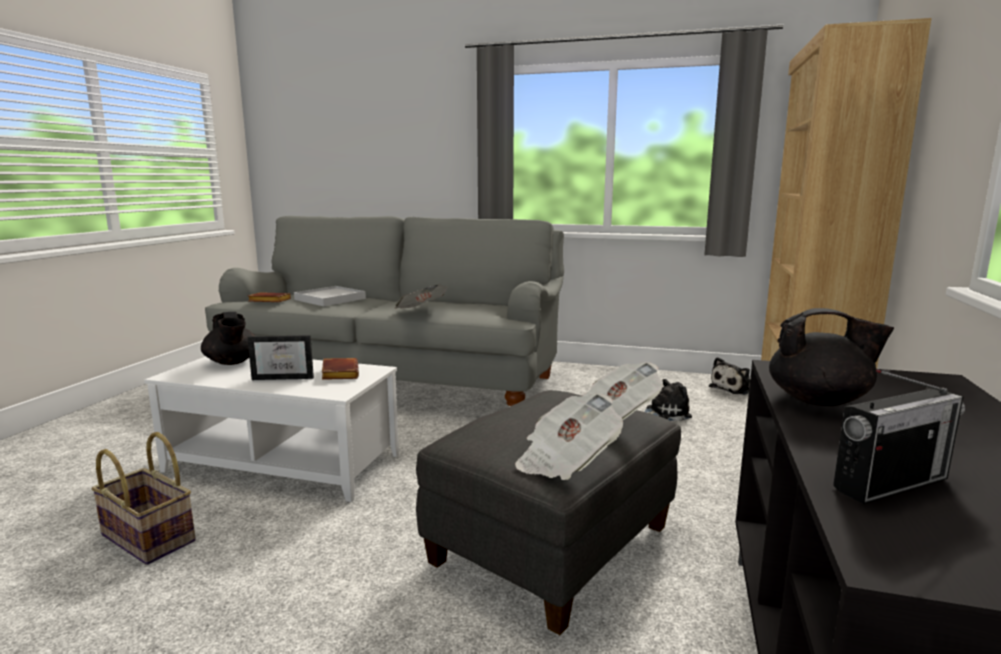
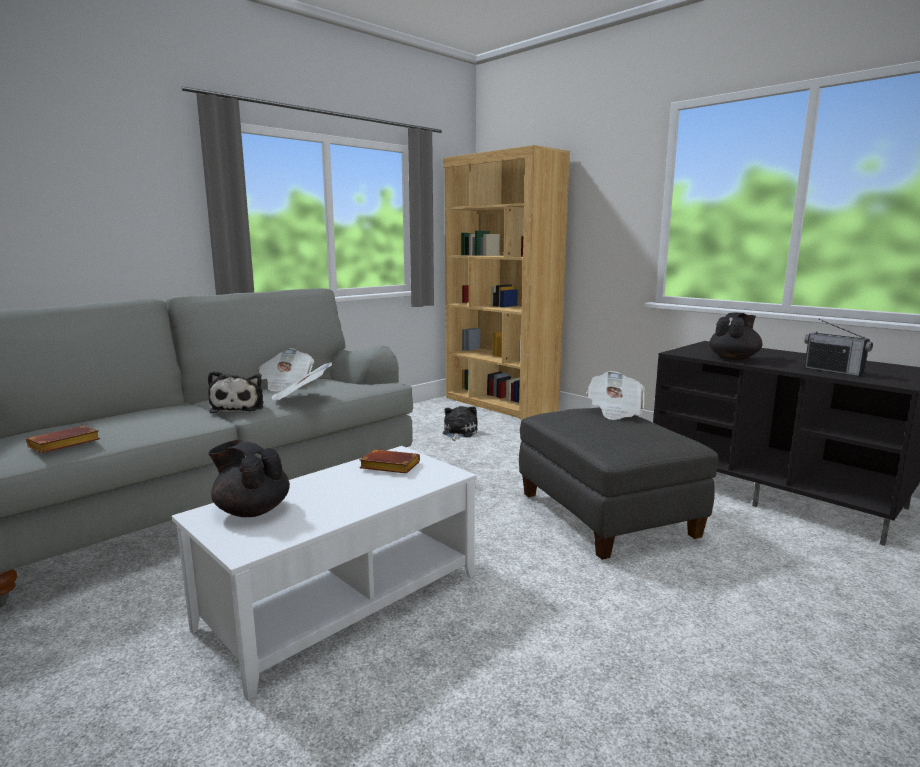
camera: 60 degrees left, 0 degrees up
(150, 537) = (437, 712): basket -> none
(232, 362) = (252, 510): black teapot -> black teapot turned 150 degrees counterclockwise
(285, 377) = (363, 489): picture frame -> none
(330, 299) = (140, 419): white tray -> none
(566, 461) = (669, 434): newspaper -> newspaper (286, 384)
(732, 388) = (447, 406): plush toy -> plush toy (239, 407)
(890, 483) = (833, 371): radio -> radio turned 135 degrees clockwise

